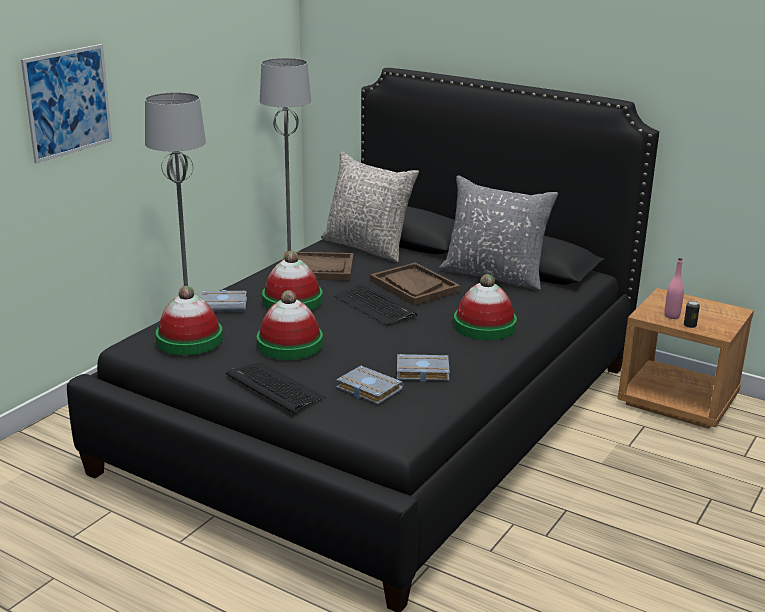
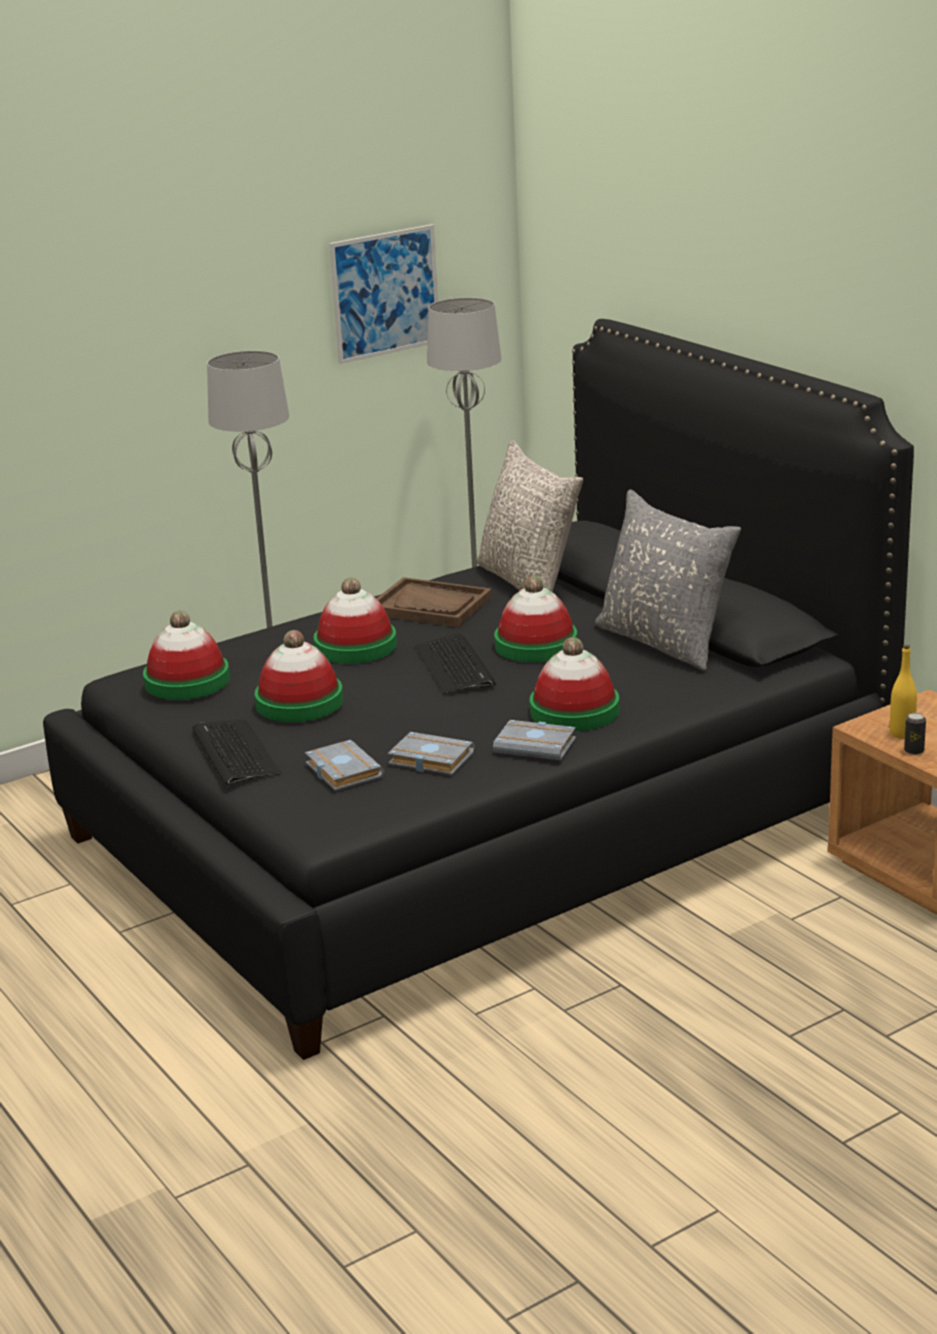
camera: 25 degrees right, 0 degrees up
(68, 102) = (112, 360): picture -> picture (385, 293)
(224, 305) = (269, 642): grey book -> grey book (537, 745)
(414, 286) = (536, 645): brown tray -> hat
(672, 316) = (902, 733): pink bottle -> yellow bottle

